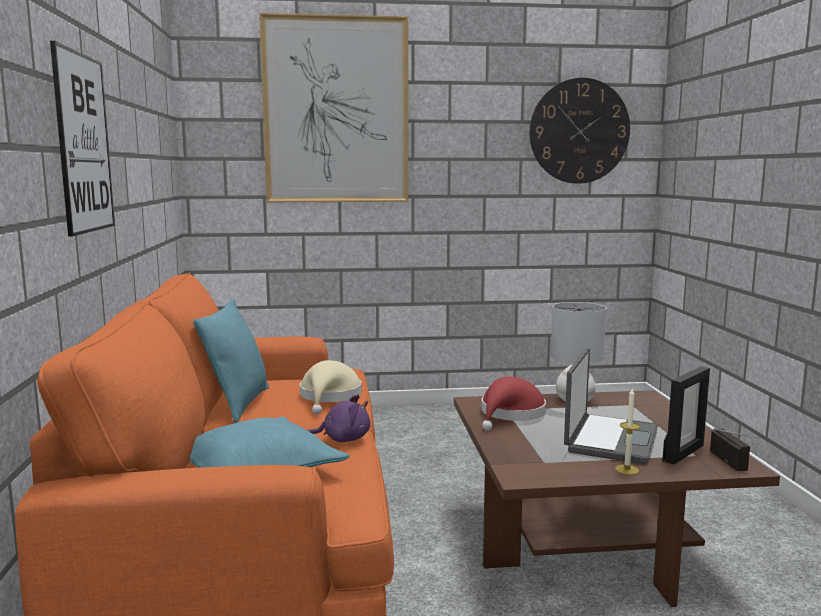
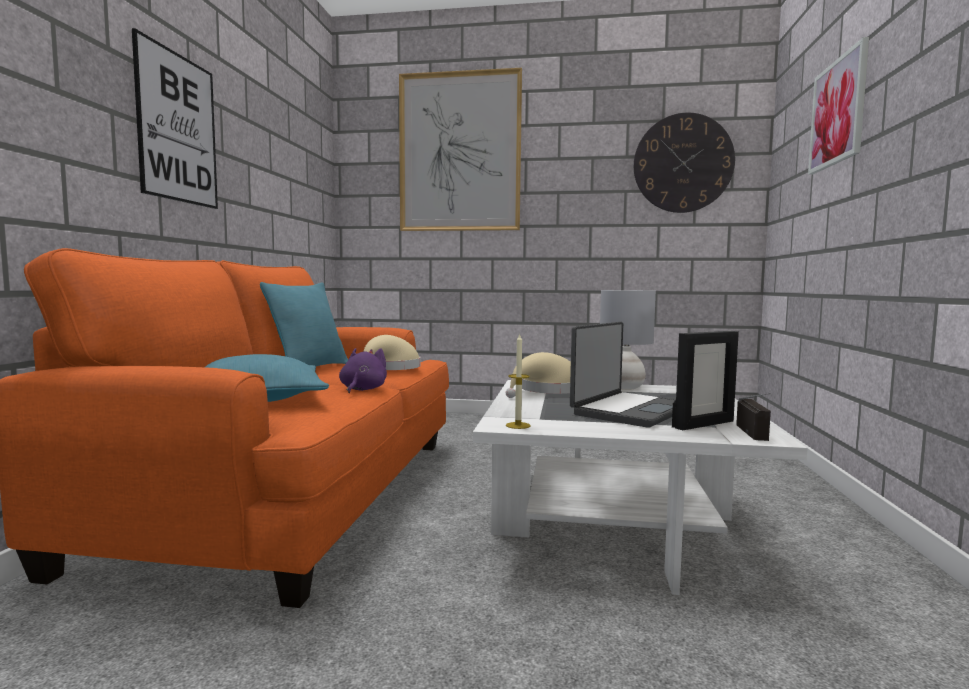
camera: 15 degrees right, 5 degrees down
(343, 439) = (362, 389): purple plush toy -> purple plush toy turned 90 degrees counterclockwise
(510, 414) = (547, 391): red hat -> beige hat
(586, 541) = (614, 526): brown coffee table -> white coffee table
(627, 470) = (623, 429): candle -> candle (518, 425)
(747, 116) = (838, 112): none -> picture

